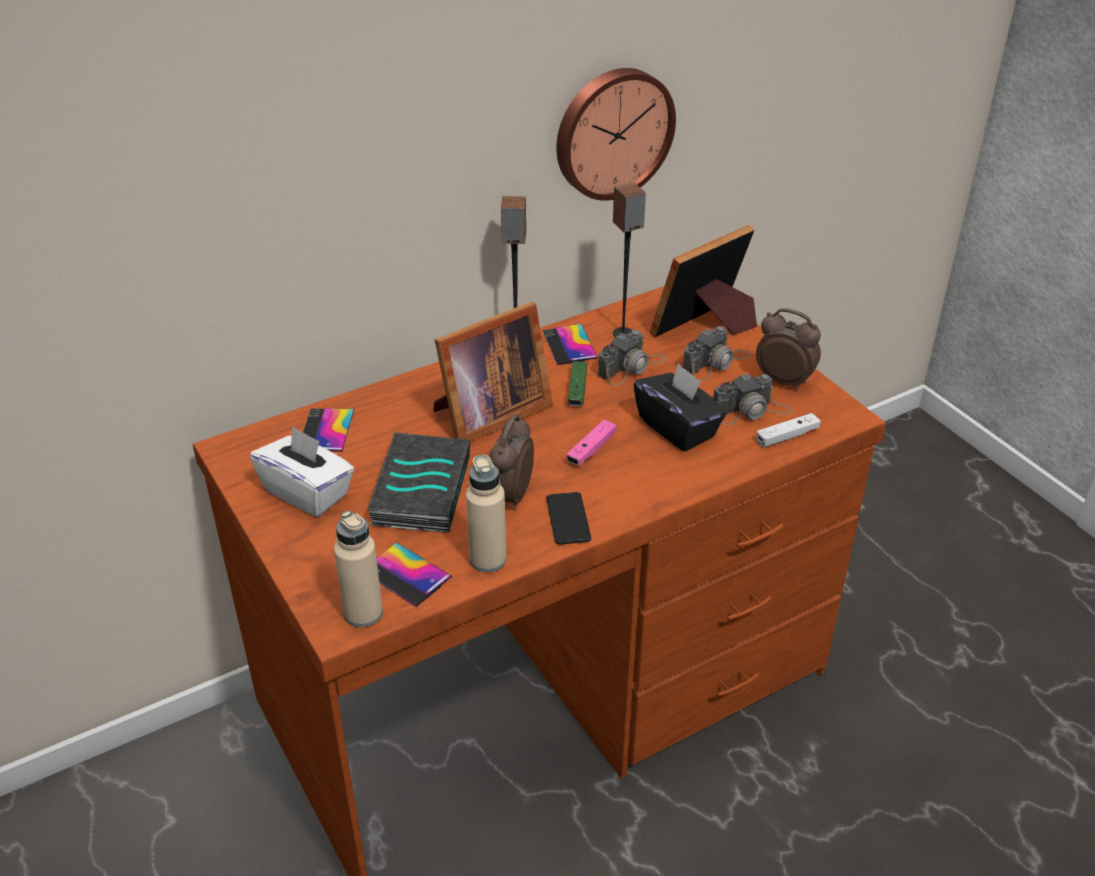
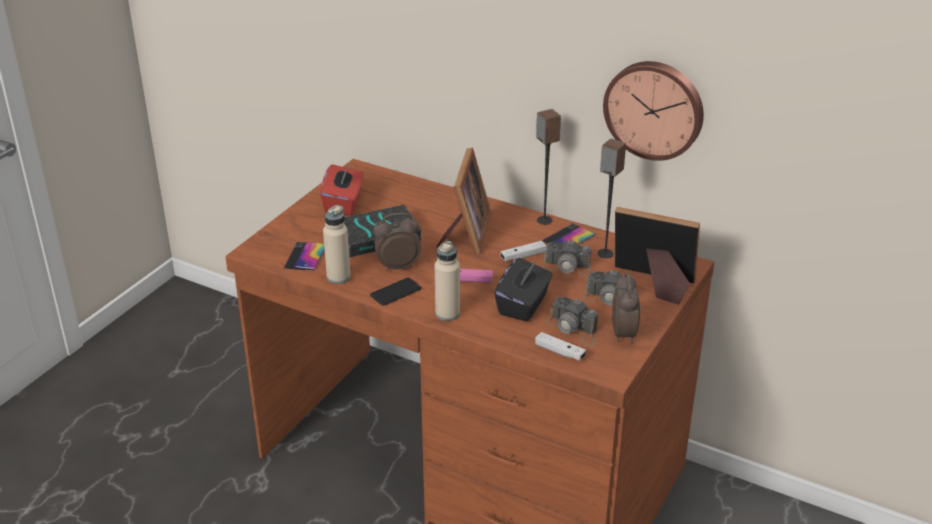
camera: 60 degrees right, 5 degrees down
(307, 492) = (344, 204): white tissue box -> red tissue box
(326, 430) = (399, 190): phone -> none
(363, 613) = (267, 254): beige bottle -> beige bottle (447, 313)
(487, 414) = (466, 234): picture frame -> picture frame turned 105 degrees counterclockwise
(577, 390) = (523, 256): green game controller -> white game controller

